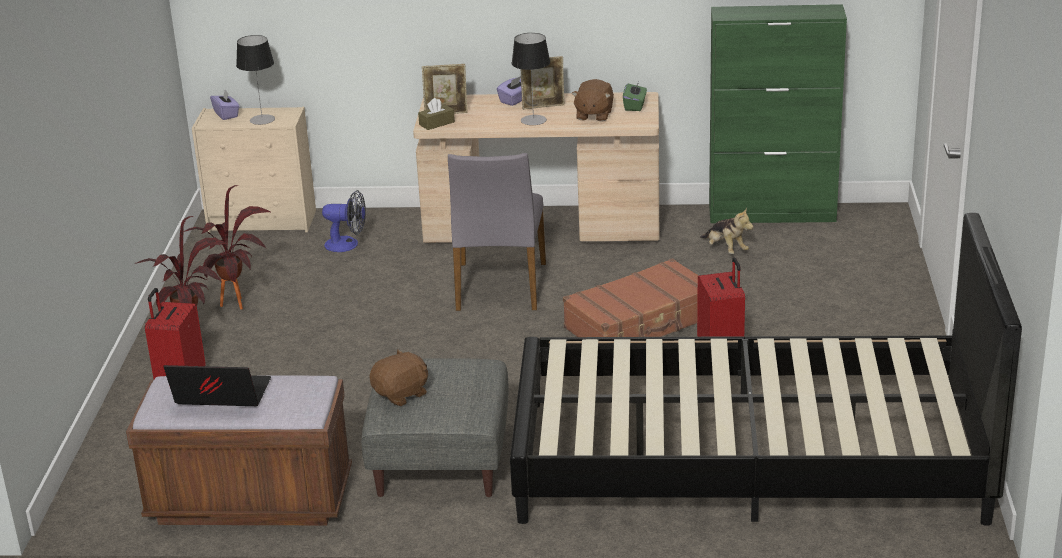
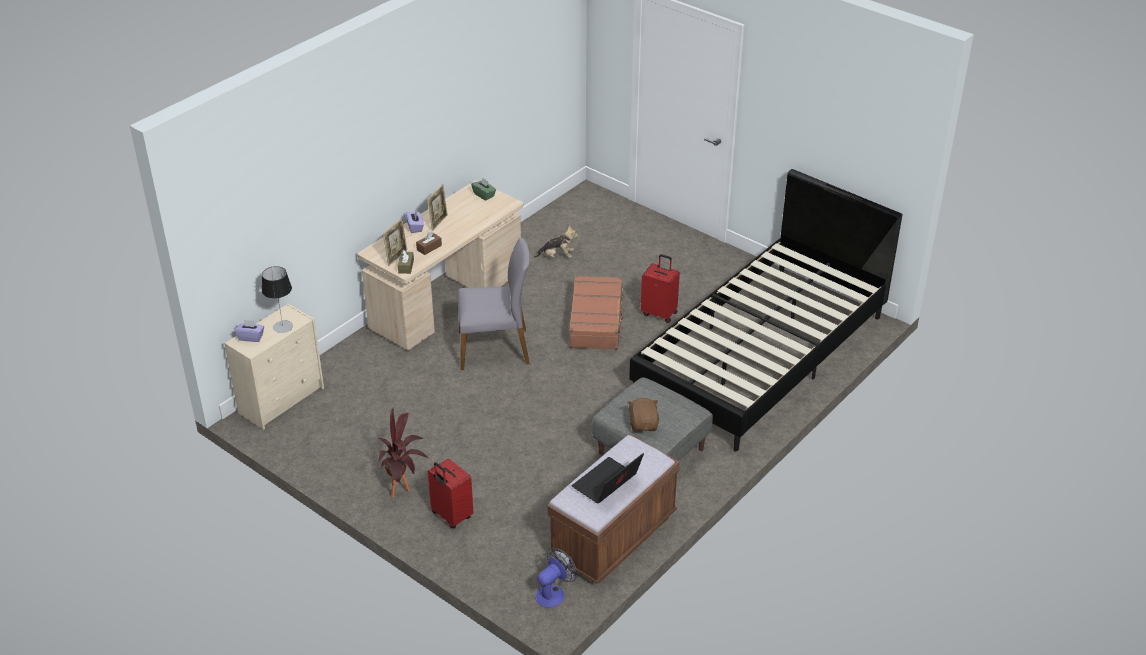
camera: 55 degrees left, 10 degrees up
(239, 306) = (384, 455): potted plant -> none
(347, 244) = (364, 380): fan -> fan (554, 593)
(488, 120) = (429, 248): none -> brown tissue box
(499, 287) = (495, 348): grey chair -> grey chair turned 45 degrees counterclockwise
(533, 120) = (452, 234): table lamp -> none
(593, 115) = (475, 212): brown plush toy -> none
(772, 214) = (540, 222): green cabinet -> none

